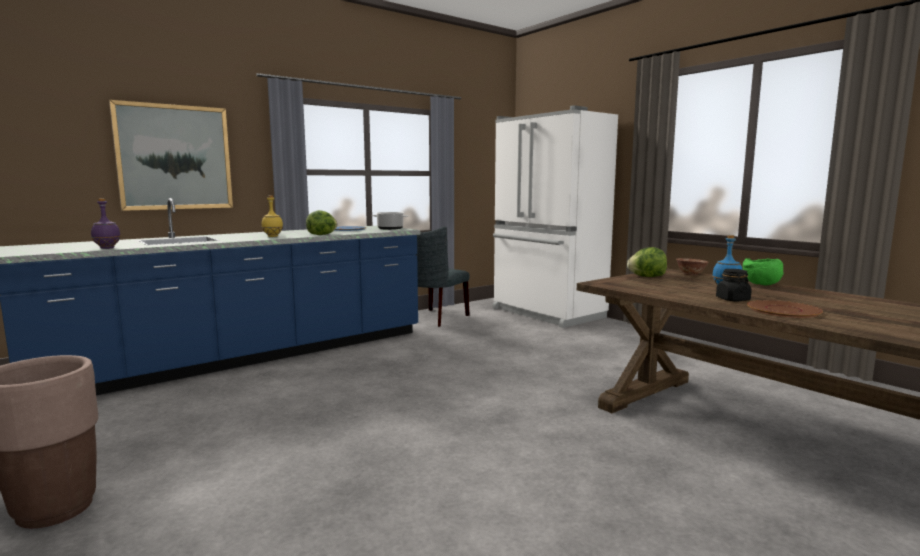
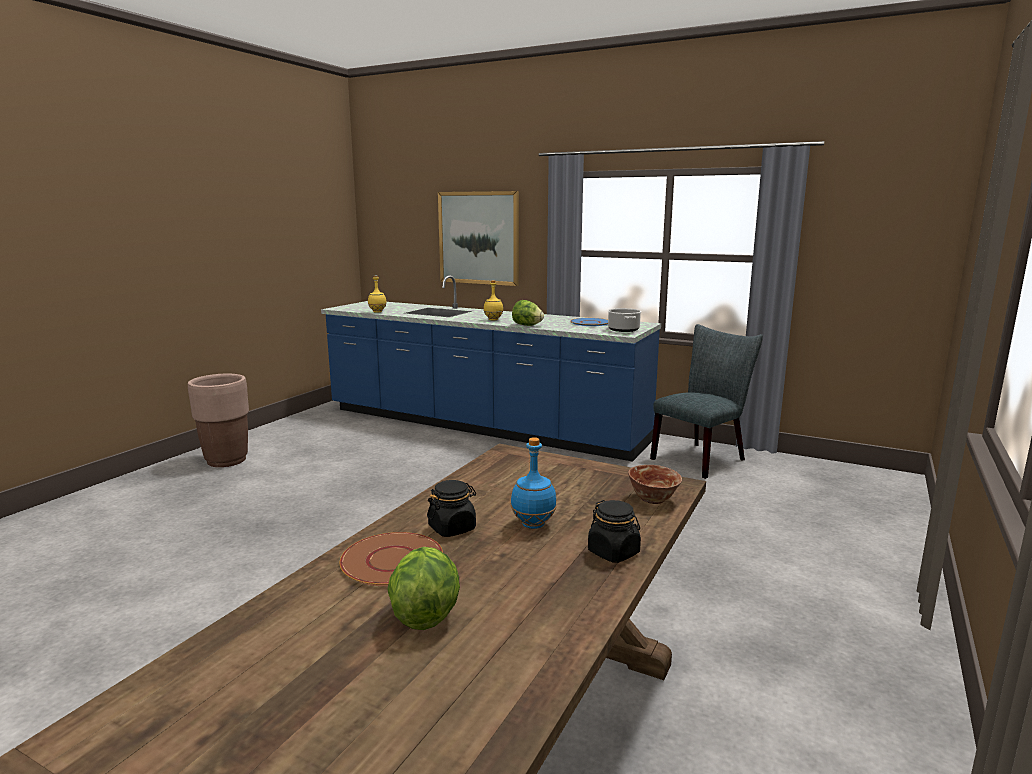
camera: 65 degrees right, 5 degrees up
(107, 248) = (377, 312): purple bottle -> yellow bottle
(433, 318) = (702, 458): grey chair -> grey chair turned 135 degrees clockwise
(547, 313) = (861, 517): white fridge -> none
(647, 277) = (591, 473): lettuce -> lettuce (425, 614)
(761, 285) = (614, 552): green bowl -> black jar

